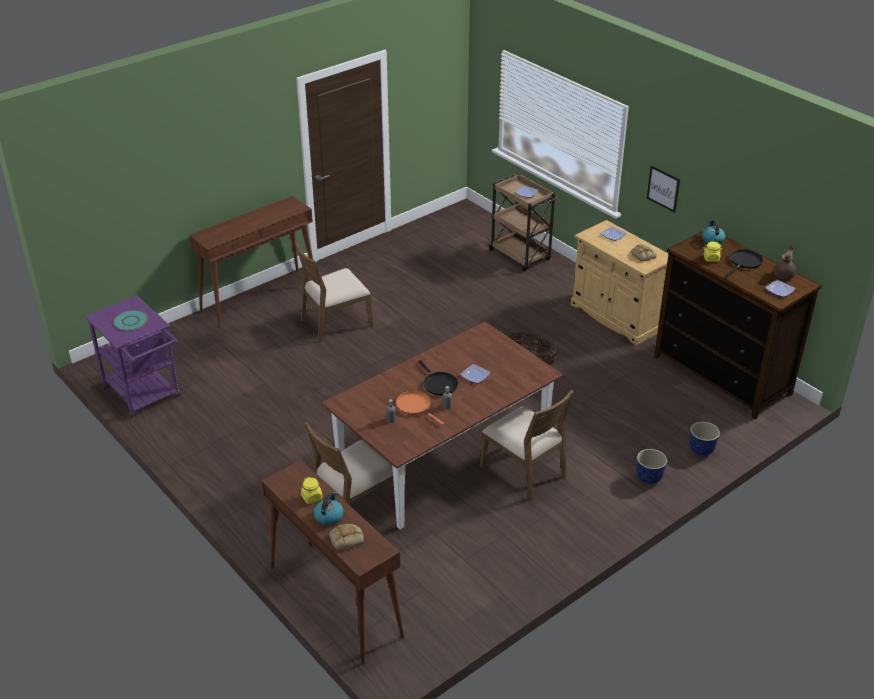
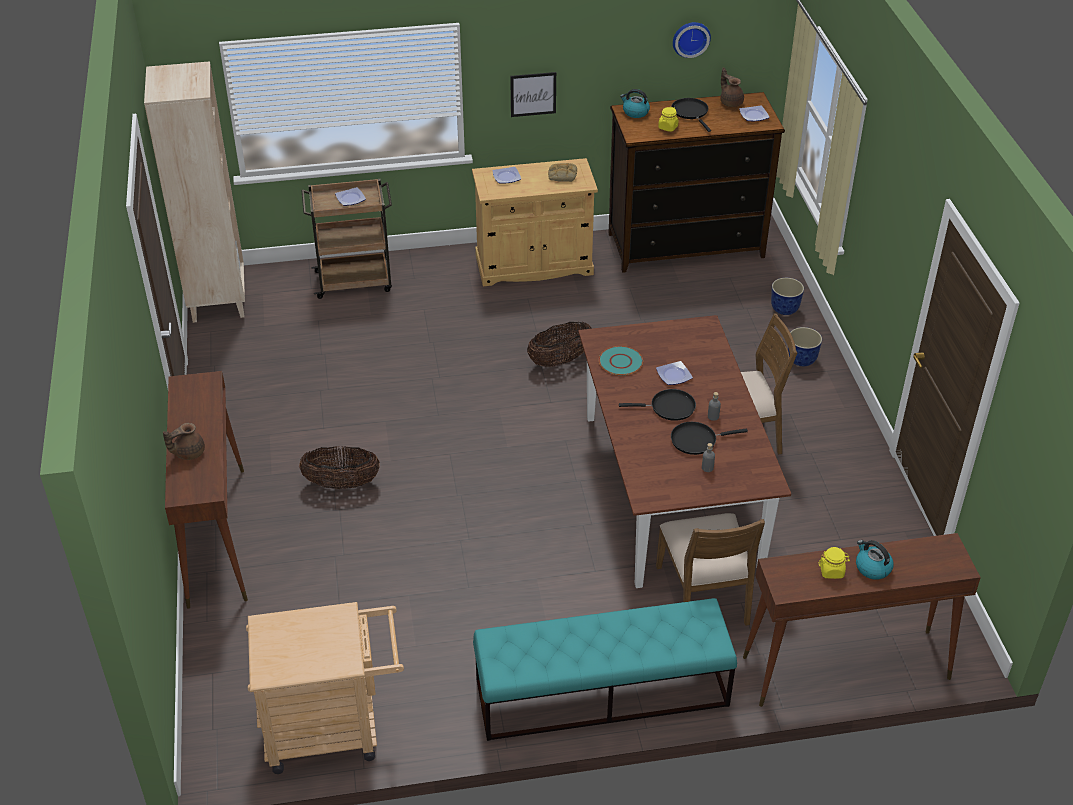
camera: 60 degrees left, 5 degrees up
(131, 321) = (312, 640): turquoise plate -> turquoise plate (620, 361)
(145, 395) = (333, 729): purple cart -> beige cart
(236, 225) = (188, 453): none -> brown teapot
(236, 489) = (601, 693): none -> turquoise bench
(335, 323) = (341, 483): brown chair -> basket
(347, 538) = (916, 566): bread -> none
(415, 406) = (696, 440): orange frying pan -> black frying pan
(450, 218) = (217, 300): none -> beige bookcase
(776, 205) = (690, 38): none -> wall clock

